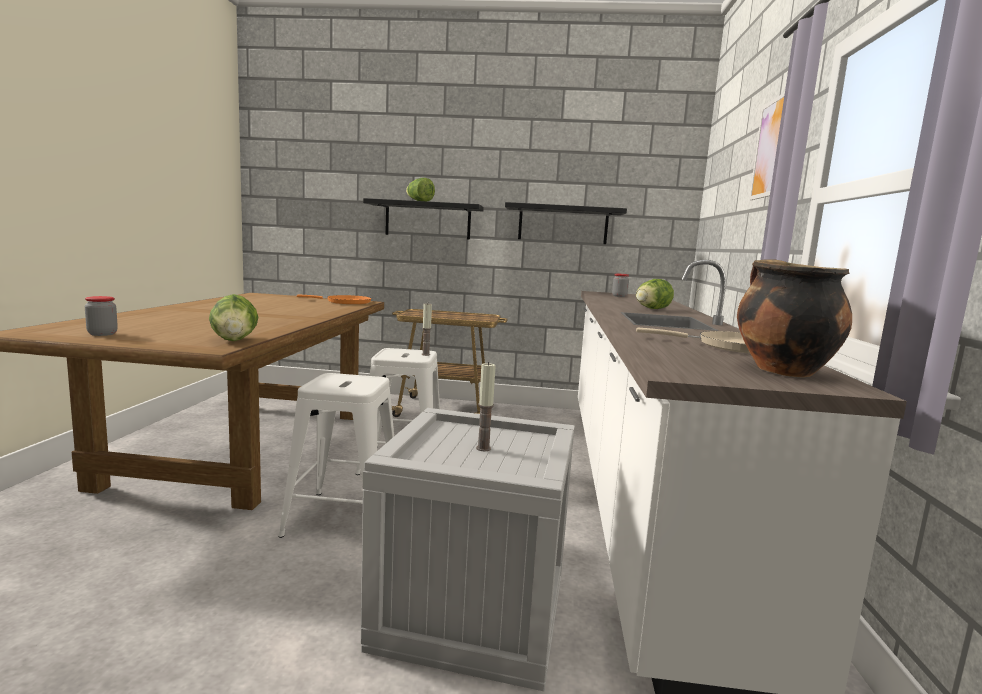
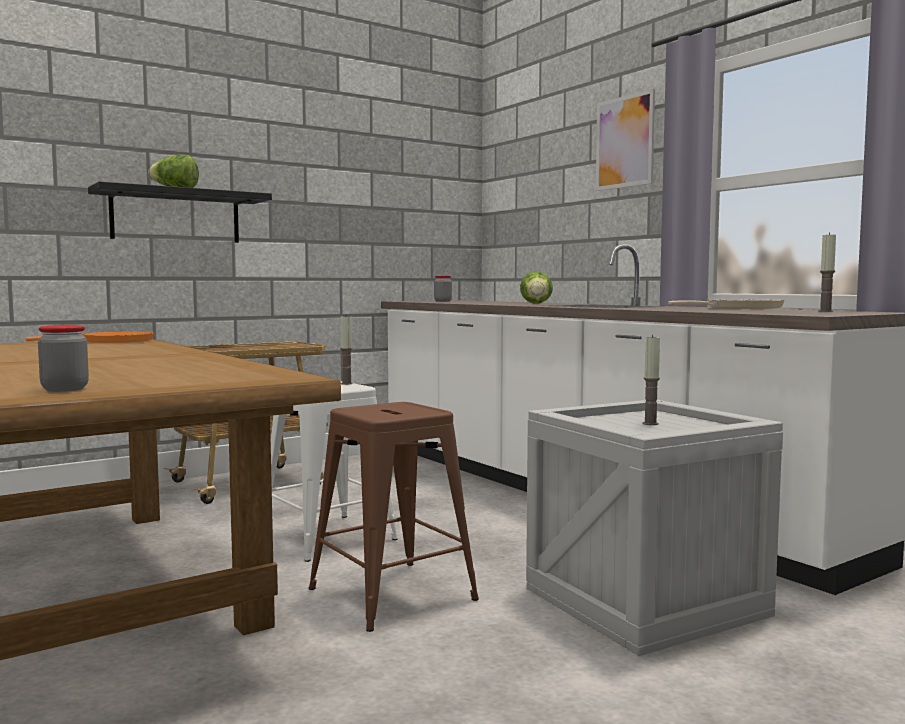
camera: 40 degrees left, 5 degrees down
(234, 340) = (263, 372): lettuce -> none
(344, 517) = (391, 594): white stool -> brown stool
(563, 224) = (351, 221): black shelf -> none
(780, 370) = (825, 311): cooking pot -> candle

